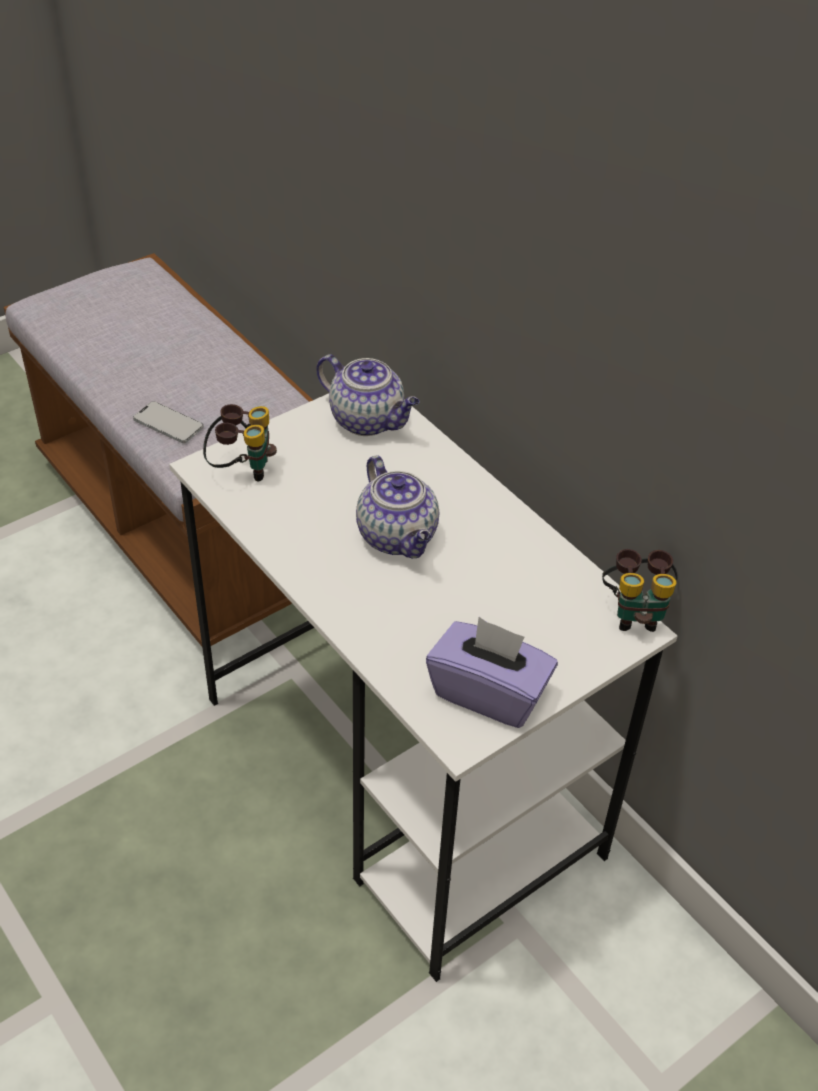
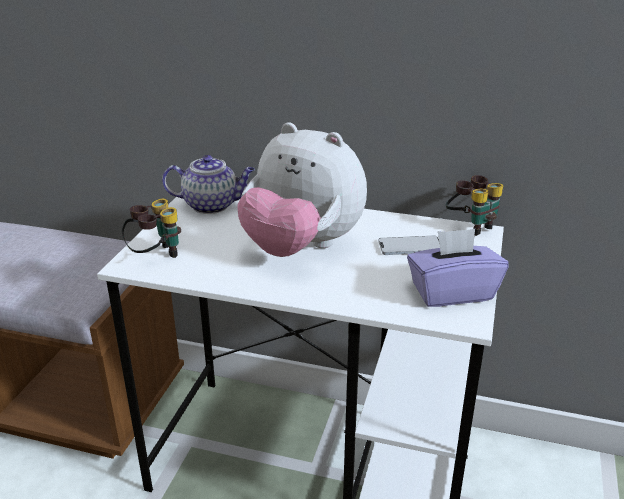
camera: 35 degrees left, 15 degrees down
(168, 423) = (38, 285): phone -> phone (410, 247)
(398, 537) = (302, 247): teapot -> plush toy

